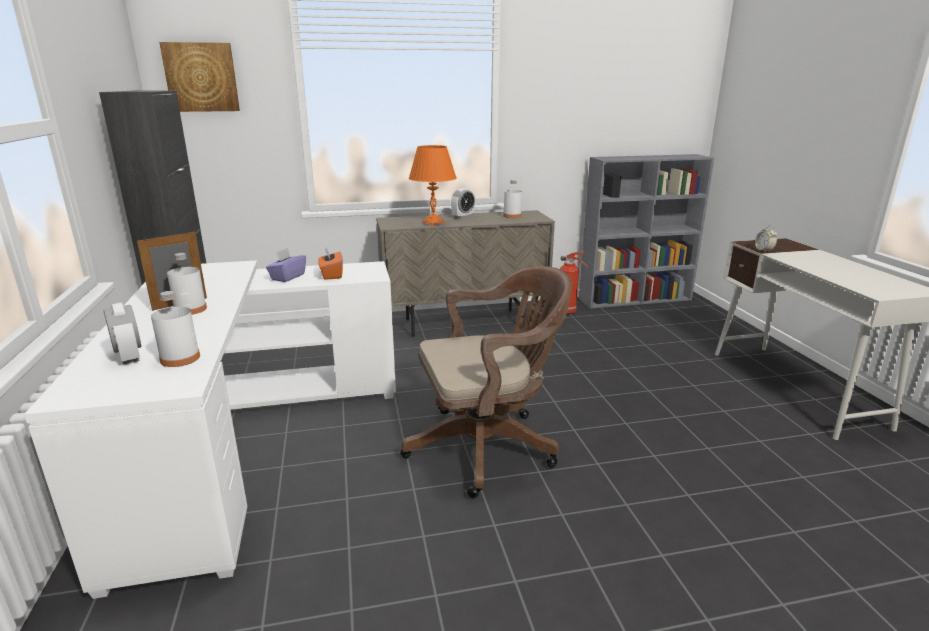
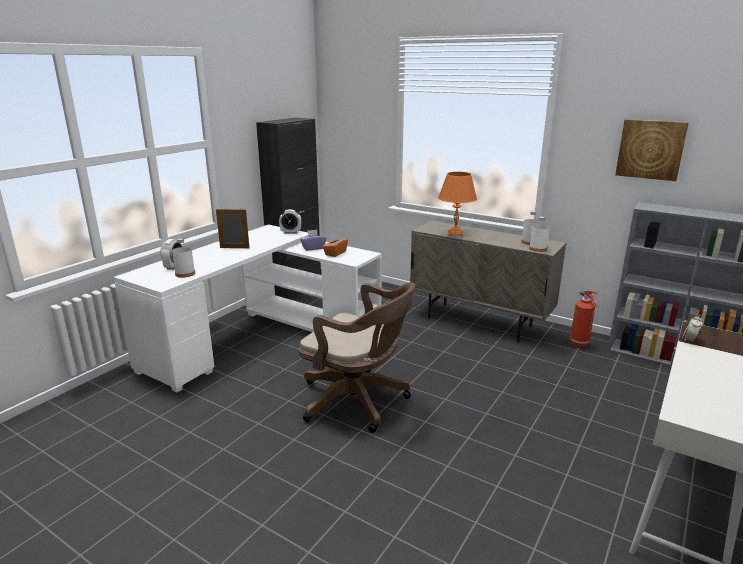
camera: 45 degrees right, 0 degrees up
(190, 309) = (232, 252): white bottle -> white bottle (538, 249)
(201, 77) = (345, 108): picture -> picture (650, 149)
(463, 217) = (489, 234): alarm clock -> alarm clock (291, 232)

